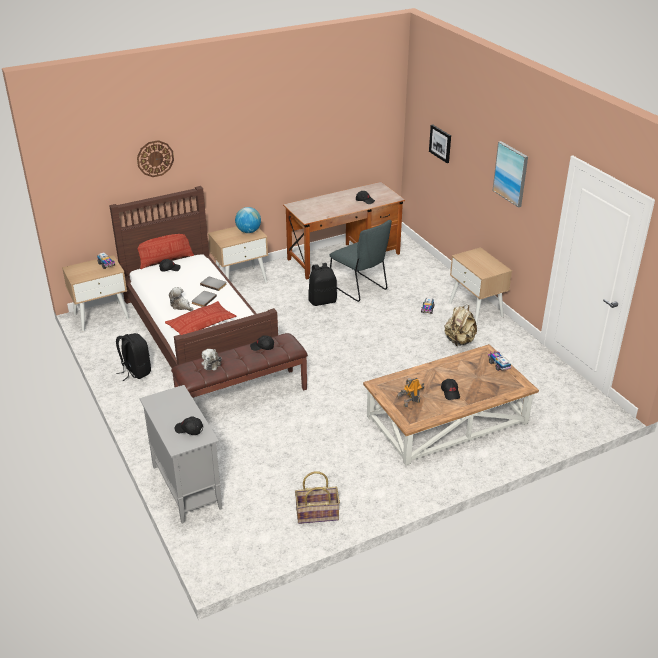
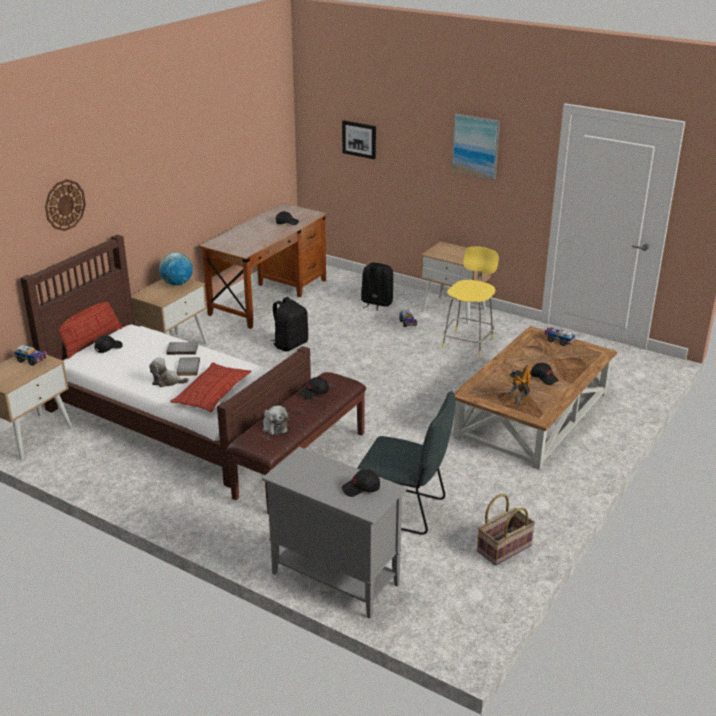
camera: 30 degrees left, 5 degrees down
(135, 371) = (141, 480): black backpack -> black backpack (376, 303)
(359, 288) = (317, 322): grey chair -> grey chair (403, 510)
(459, 341) = (468, 342): beige backpack -> yellow stool

